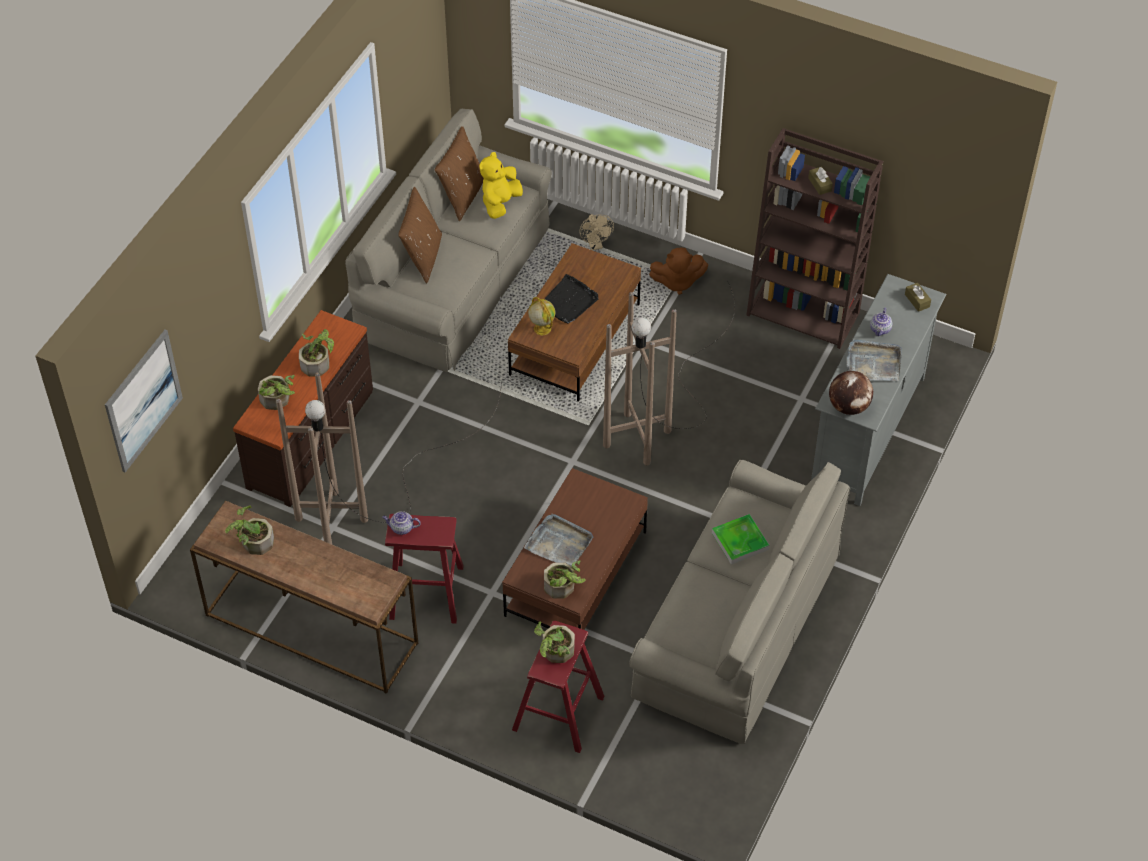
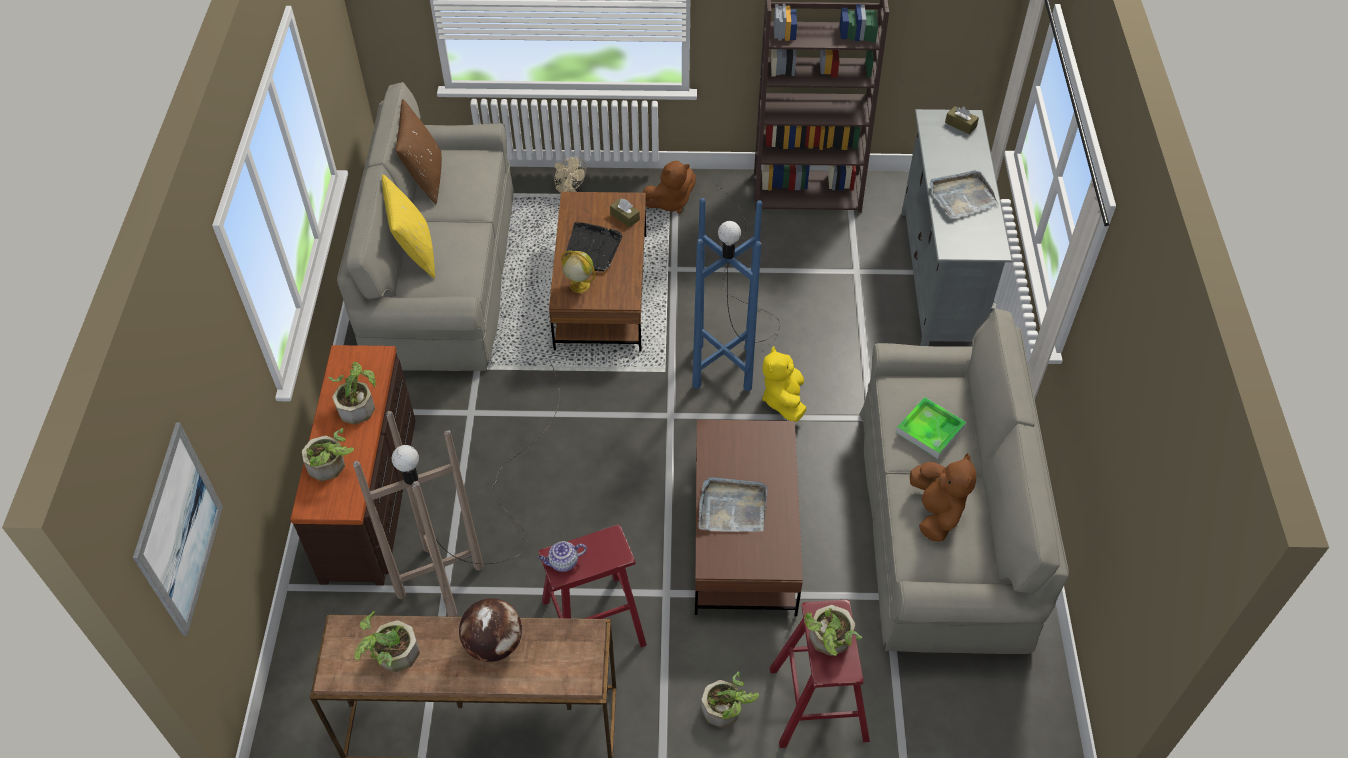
camera: 25 degrees left, 0 degrees up
(422, 257) = (415, 253): brown pillow -> yellow pillow
(500, 203) = (470, 173): yellow plush toy -> yellow plush toy (783, 400)
(562, 588) = (766, 558): potted plant -> potted plant (726, 710)
(669, 404) = (733, 321): brown floor lamp -> blue floor lamp
(703, 602) = (936, 512): none -> brown plush toy
(820, 184) = (822, 35): brown tissue box -> brown tissue box (625, 217)
(849, 406) = (969, 246): globe -> globe (494, 644)
(880, 330) = (946, 163): teapot -> none

